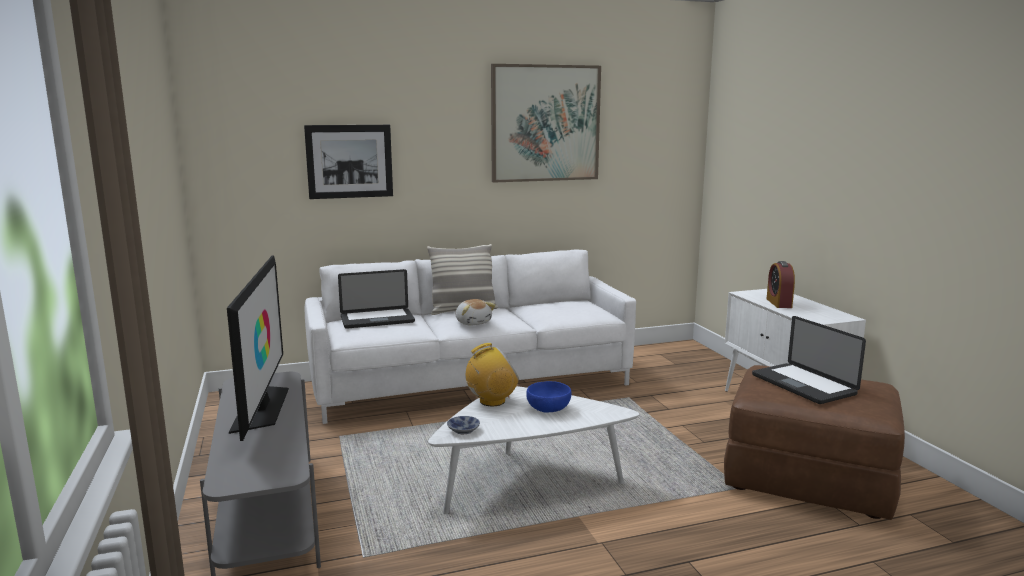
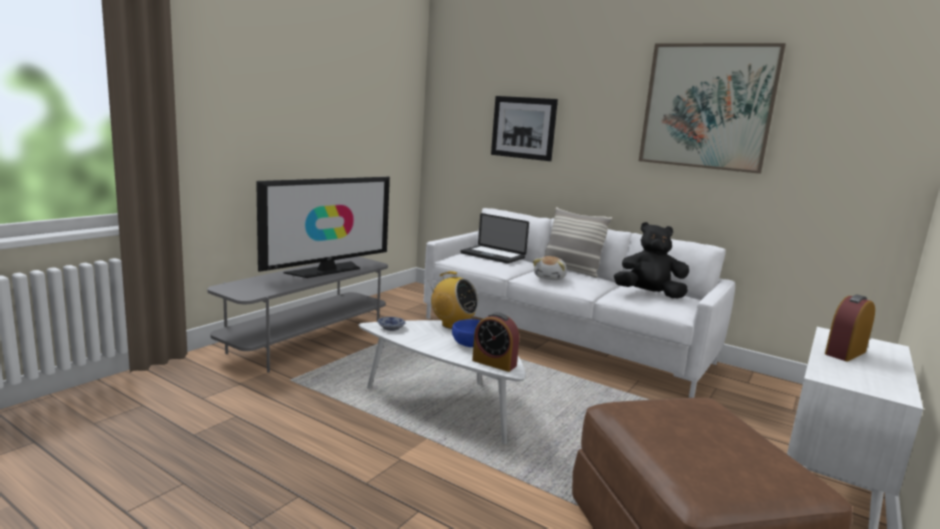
camera: 50 degrees right, 0 degrees up
(561, 308) = (649, 294): none -> black plush toy
(599, 413) = (494, 363): none -> alarm clock
(803, 385) = (694, 428): laptop -> none

